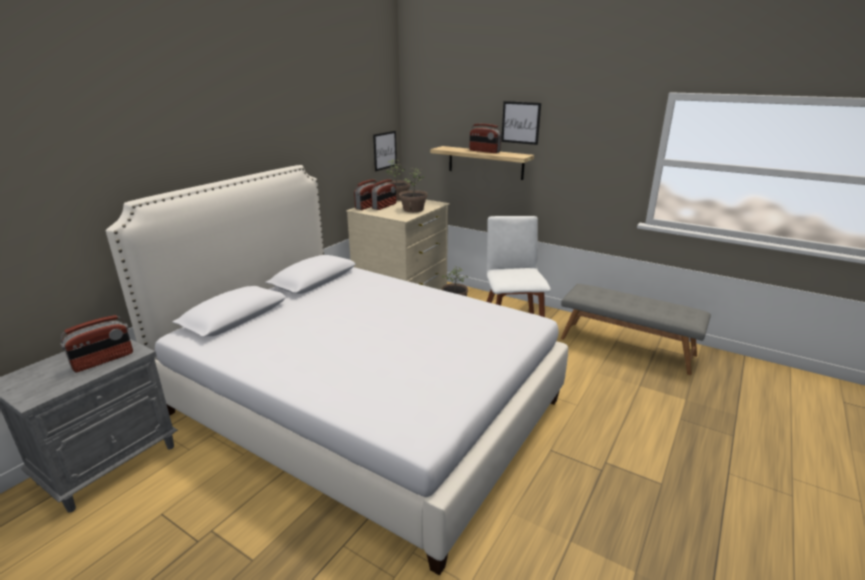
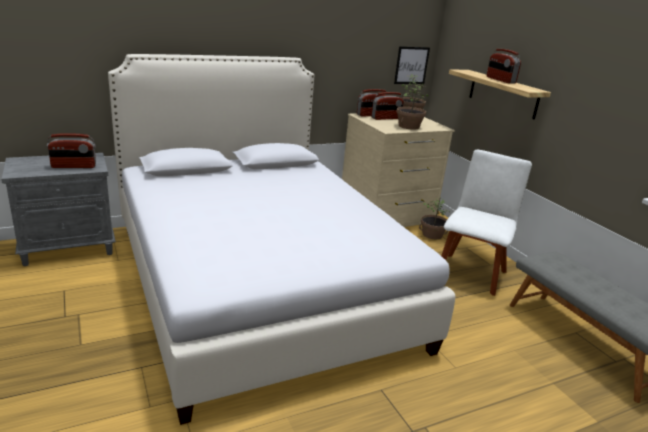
camera: 30 degrees right, 0 degrees up
(520, 122) = (545, 53): picture -> none

